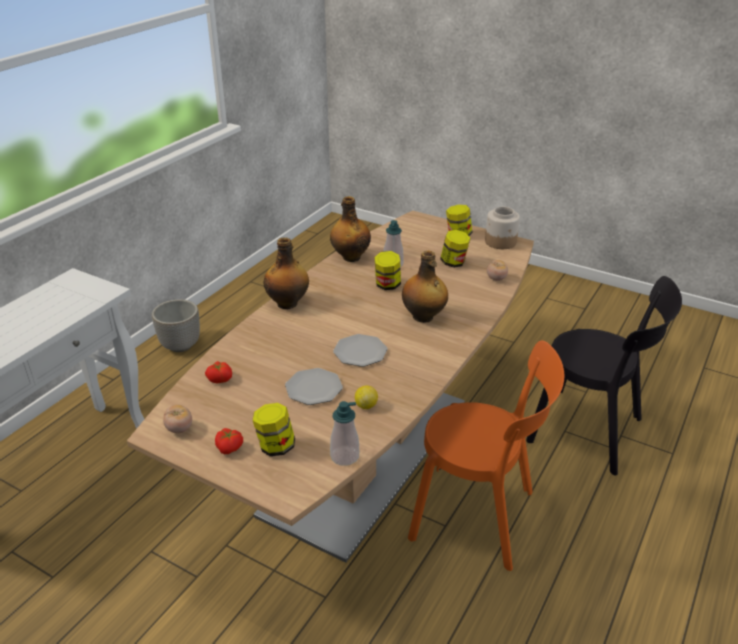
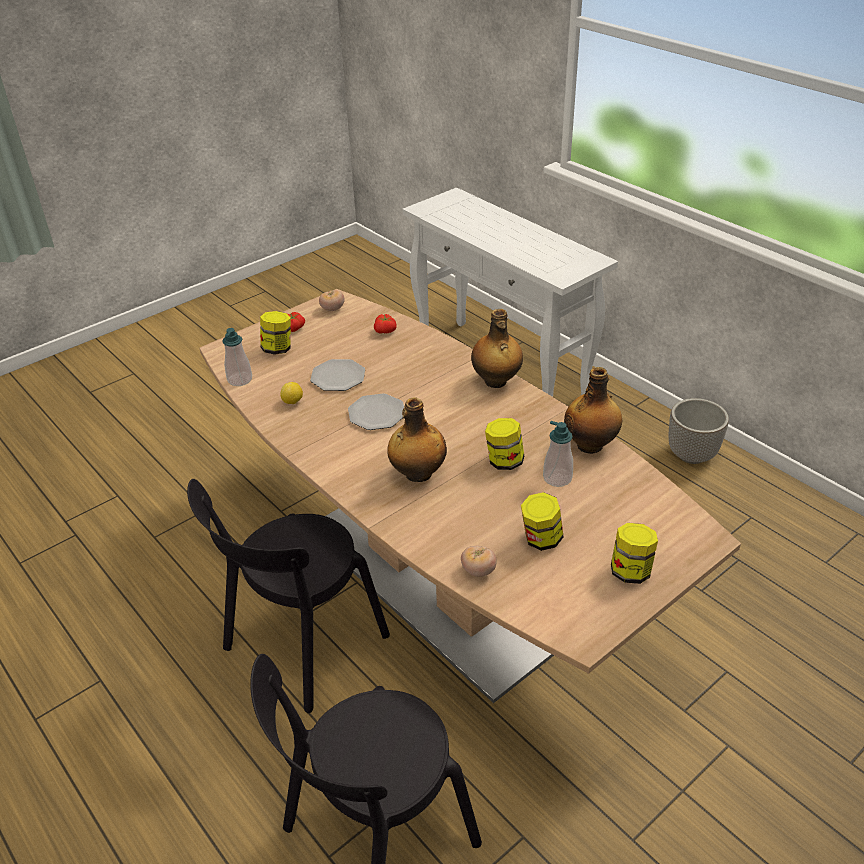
camera: 110 degrees right, 5 degrees up
(479, 517) = (301, 647): orange chair -> black chair
(501, 242) = (593, 618): jar -> none

